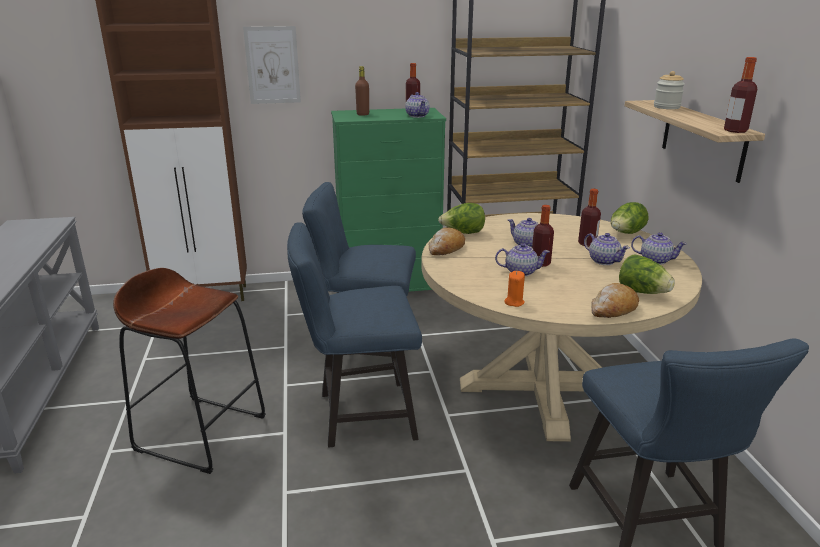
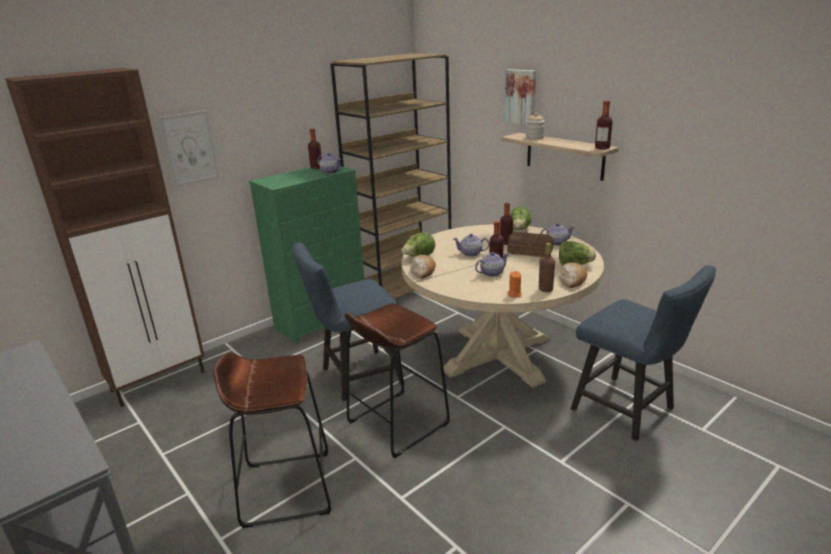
camera: 30 degrees left, 0 degrees up
(358, 416) = (397, 423): blue chair -> brown stool
(363, 114) = (284, 179): brown bottle -> brown bottle (545, 289)
(603, 261) = (529, 251): teapot -> bread
(671, 48) = (521, 97): none -> picture

